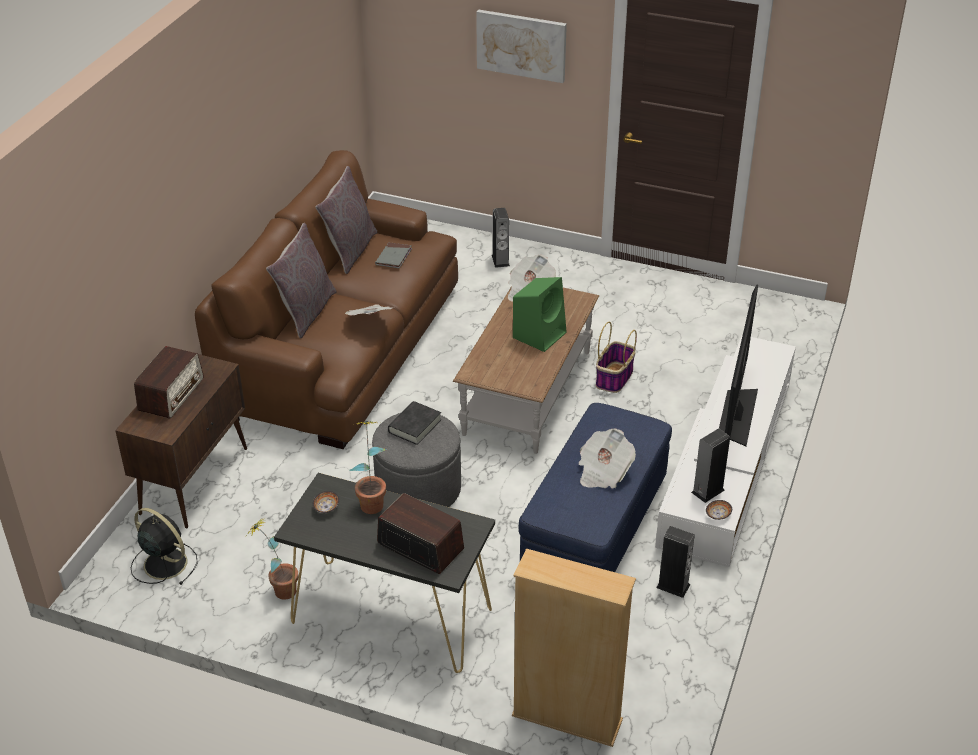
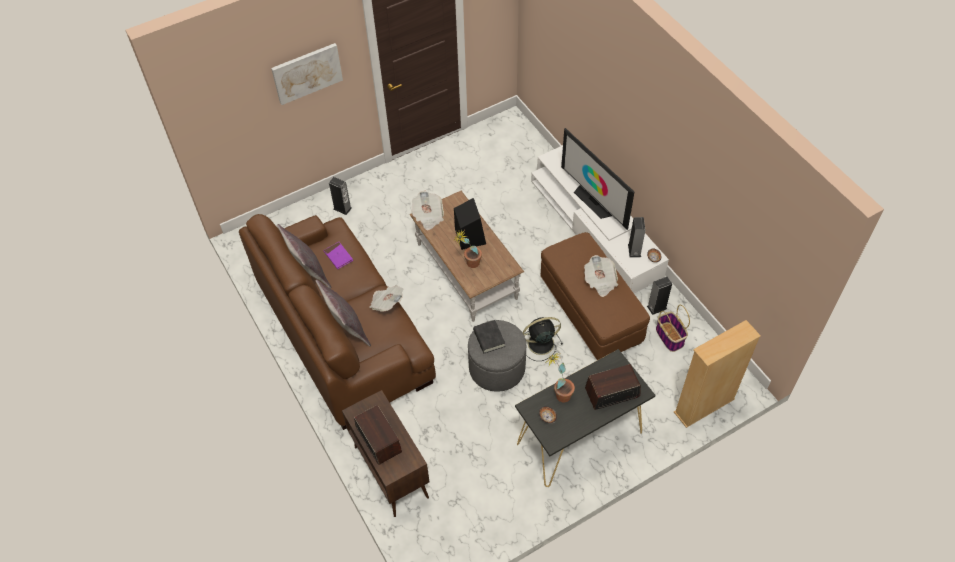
camera: 50 degrees left, 15 degrees up
(164, 563) = (447, 525): black fan -> black fan (539, 344)
(279, 589) = (517, 478): potted plant -> potted plant (469, 264)
(393, 257) = (338, 256): grey book -> purple book
(540, 334) = (470, 236): green speaker -> black speaker
(595, 525) = (591, 310): blue ottoman -> brown ottoman
(614, 378) = (492, 228): basket -> basket (670, 337)

